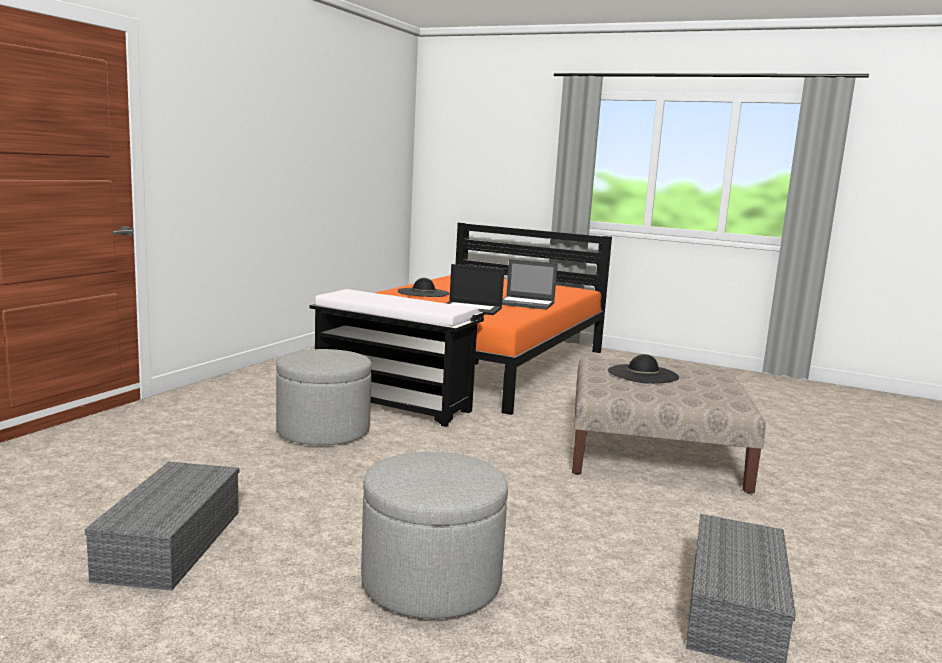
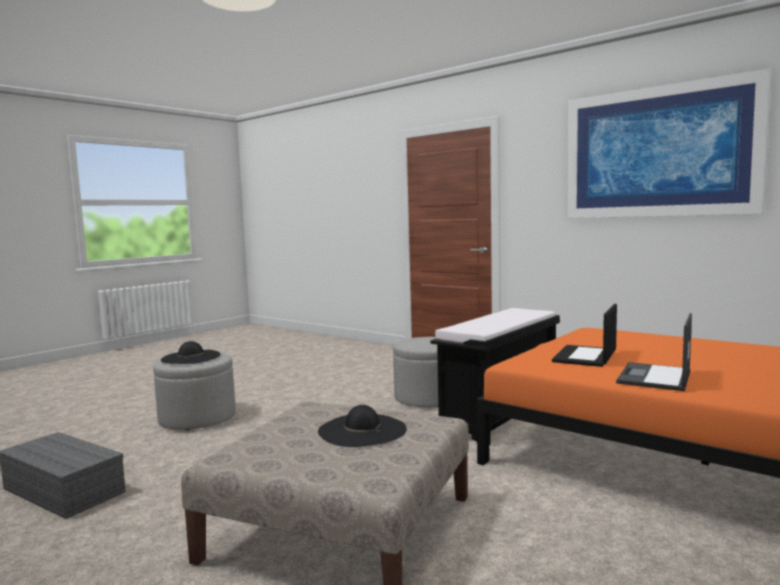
camera: 105 degrees right, 5 degrees down
(170, 543) = (285, 378): grey storage box -> none
(289, 118) = (658, 152): none -> picture
(423, 292) = (671, 344): black hat -> black hat (191, 357)

